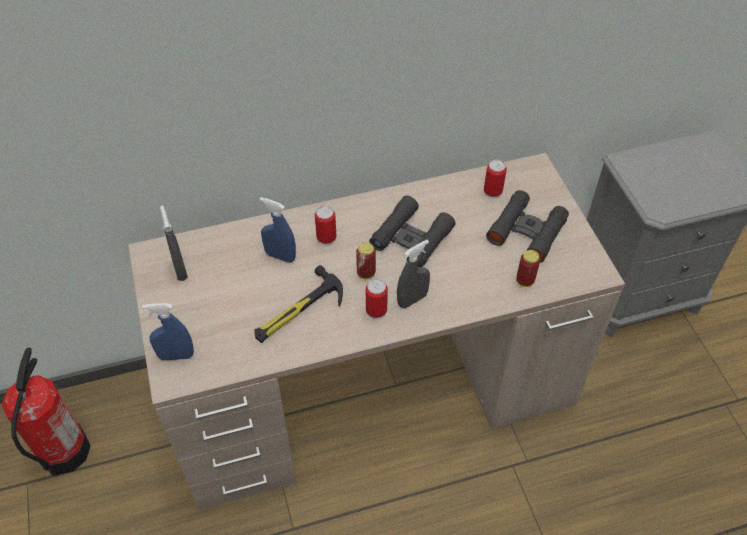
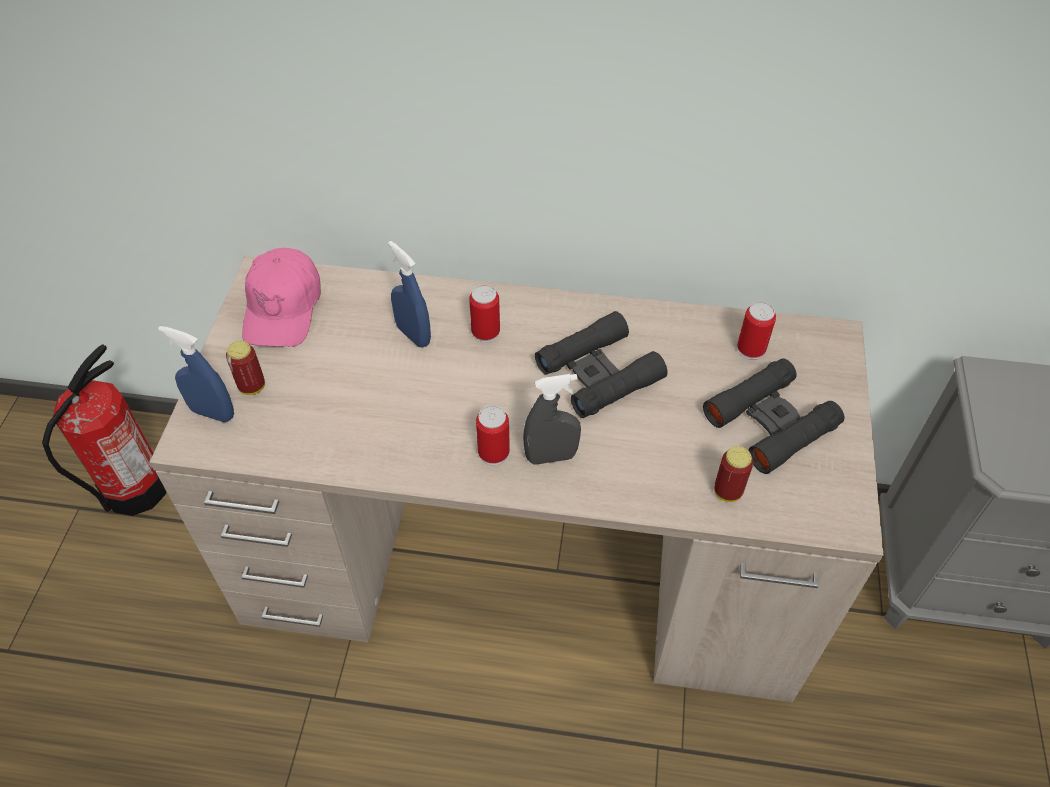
camera: 25 degrees right, 0 degrees up
(180, 270) = (283, 308): grey spray bottle -> pink cap
(298, 311) = (393, 414): hammer -> none
(366, 273) = (510, 397): can -> can (252, 387)

